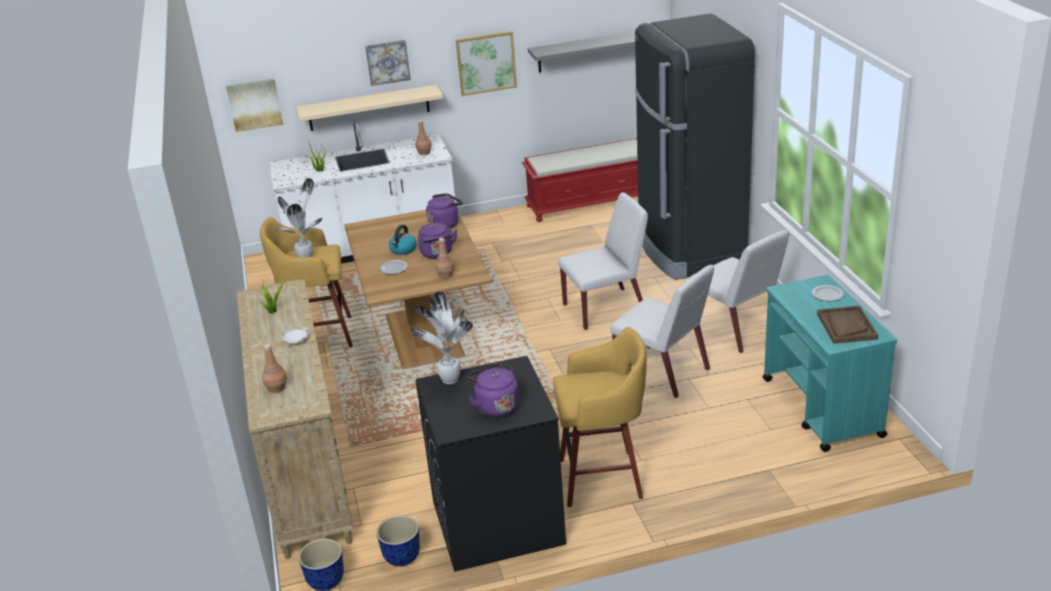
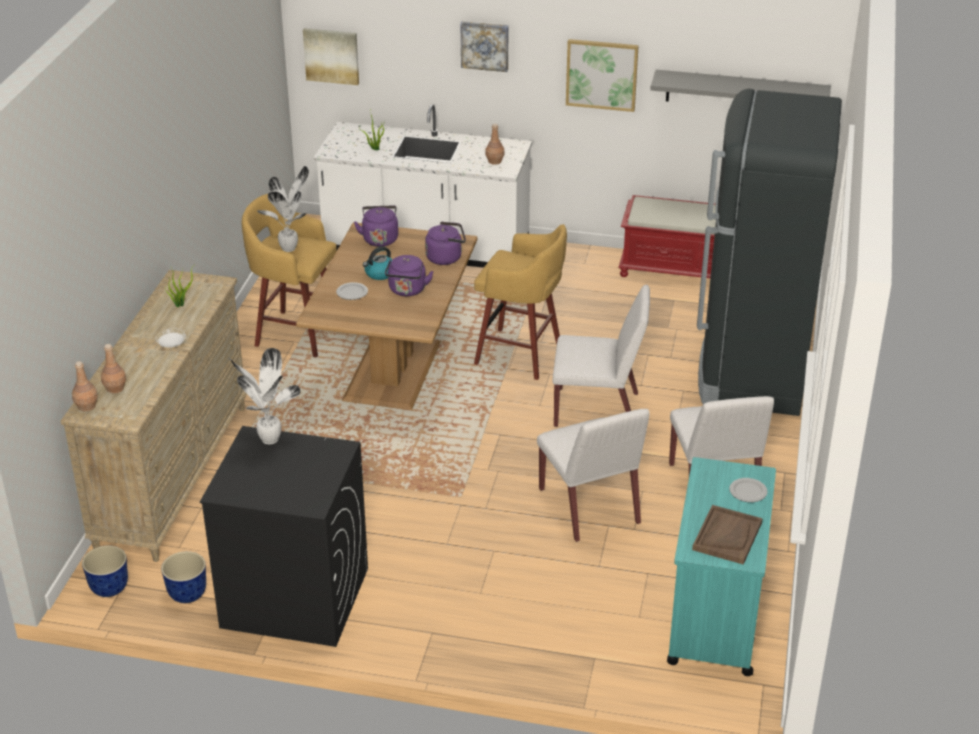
camera: 25 degrees right, 5 degrees up
(369, 108) = (456, 91): beige shelf -> none
(446, 275) = (393, 319): brown bottle -> brown bottle (87, 406)
(496, 406) = (283, 483): purple kettle -> purple kettle (380, 239)
(603, 478) = (428, 596): yellow stool -> yellow stool (521, 355)

